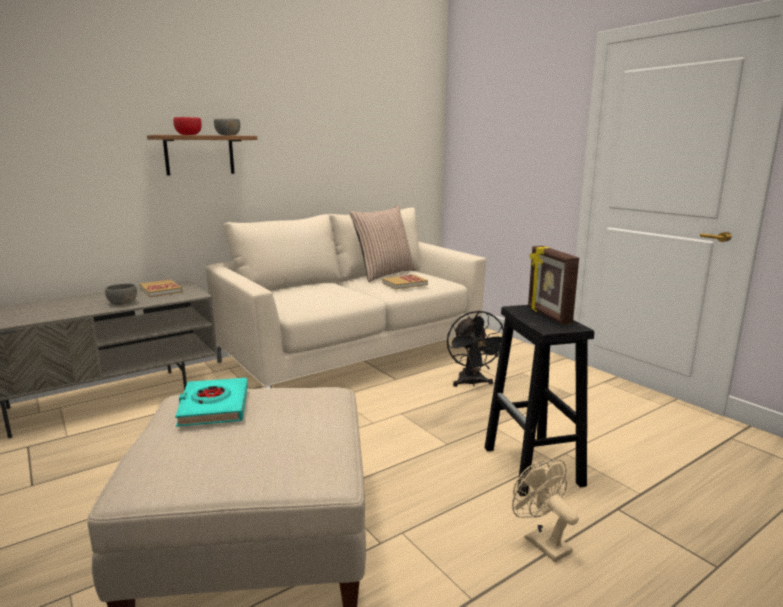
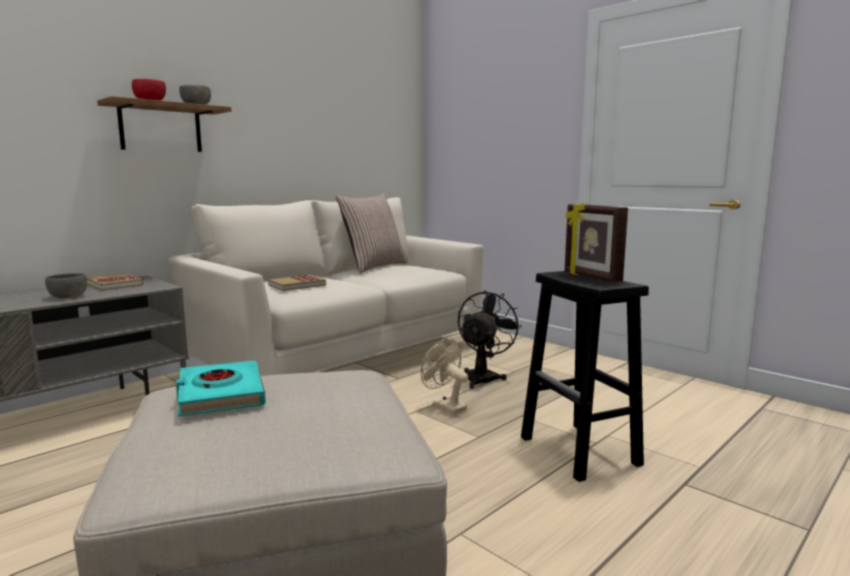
camera: 10 degrees left, 5 degrees down
(404, 284) = (401, 273): book -> book (297, 285)
(472, 383) = (483, 377): black fan -> black fan turned 135 degrees counterclockwise
(541, 541) = (620, 525): beige fan -> beige fan (445, 406)

